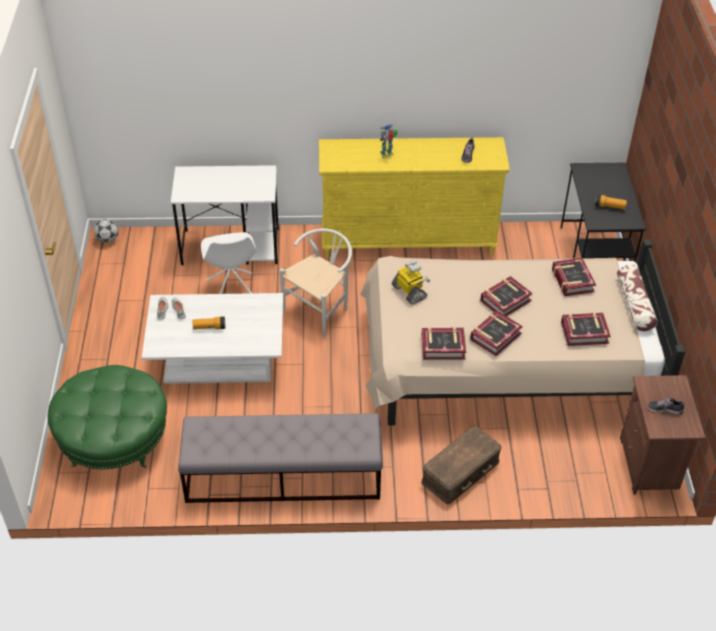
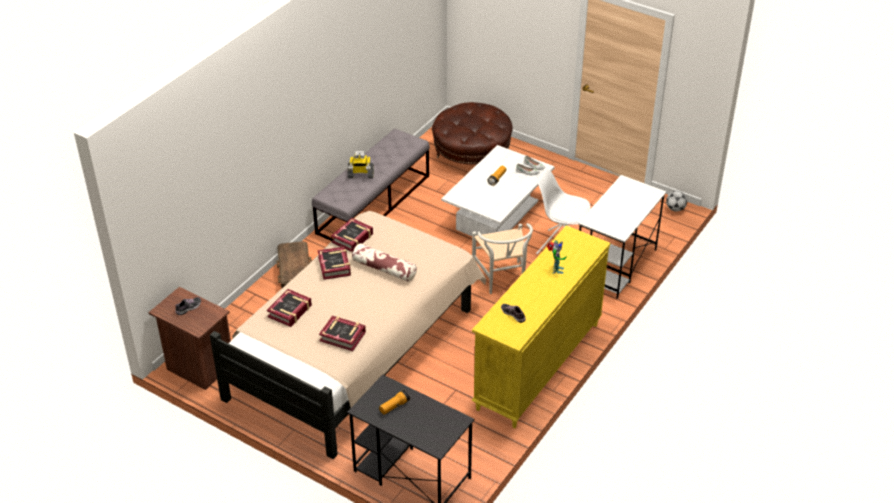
camera: 125 degrees right, 5 degrees down
(114, 438) = (471, 154): green ottoman -> brown ottoman
(410, 292) = (418, 248): toy robot -> toy robot (360, 174)
(505, 300) = (361, 289): book -> none
(635, 305) = (285, 358): pillow -> pillow (384, 269)

